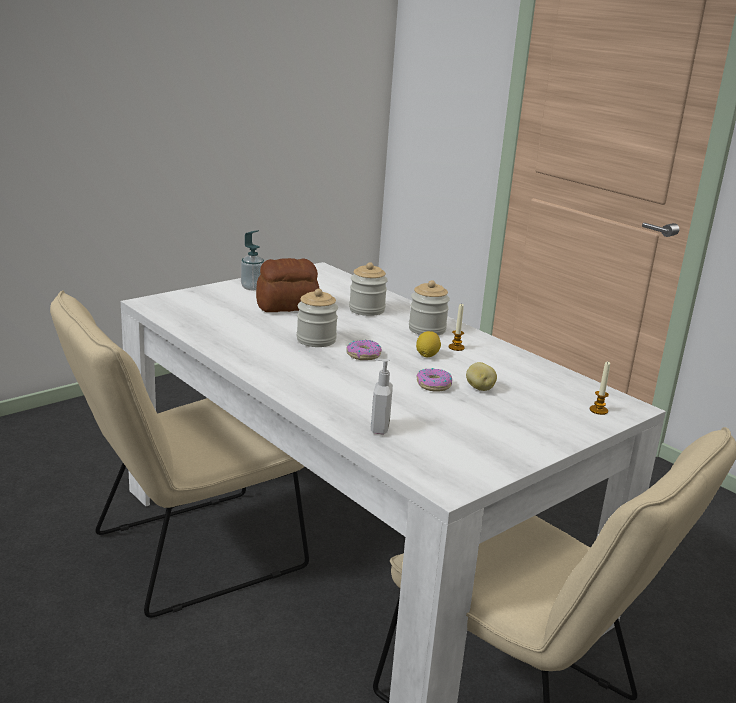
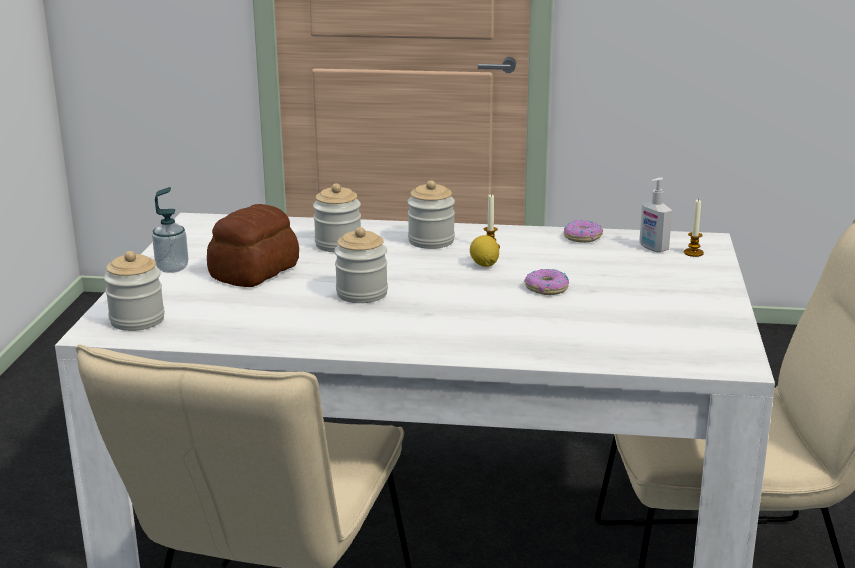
camera: 40 degrees left, 0 degrees up
(178, 305) = (137, 320): none -> jar
(363, 355) = (434, 288): donut -> donut (582, 237)
(379, 428) = (591, 345): soap dispenser -> soap dispenser (653, 248)
(479, 388) = (584, 274): potato -> none

